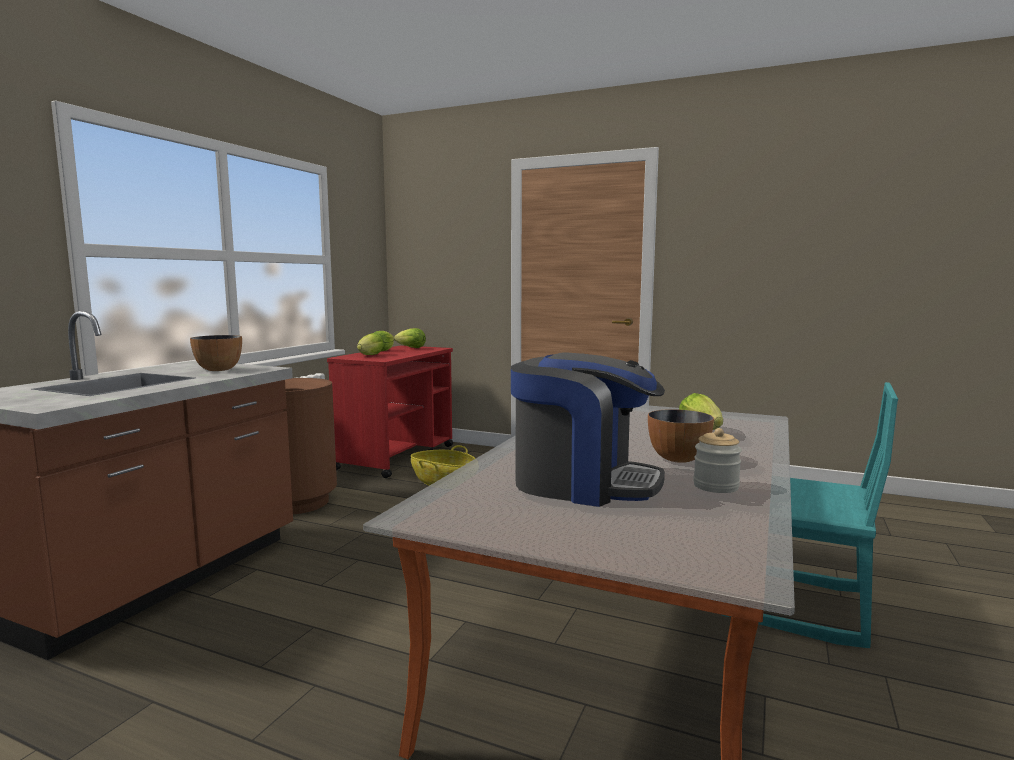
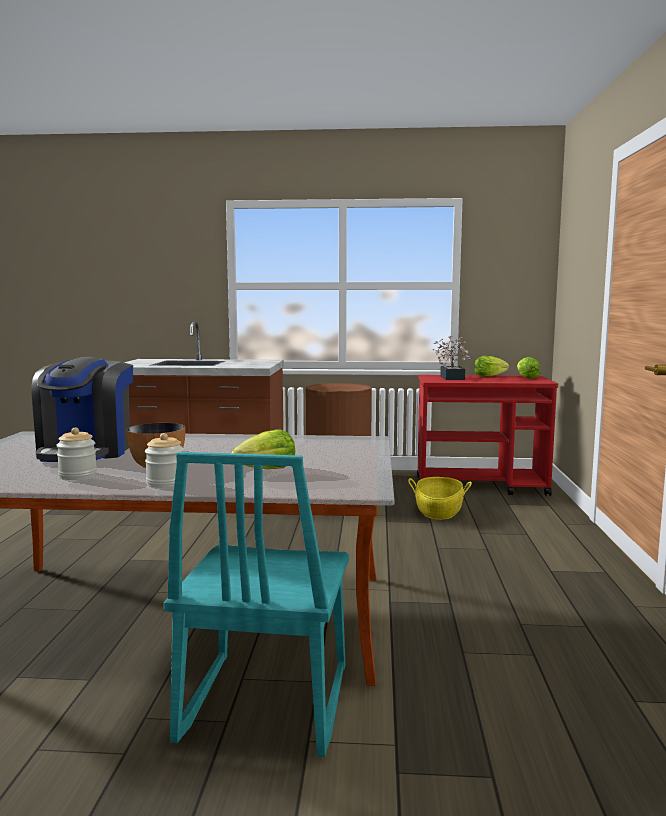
camera: 70 degrees right, 0 degrees up
(218, 369) = (246, 364): bowl -> none
(370, 355) = (452, 377): lettuce -> potted plant
(749, 458) = (165, 483): none -> jar

